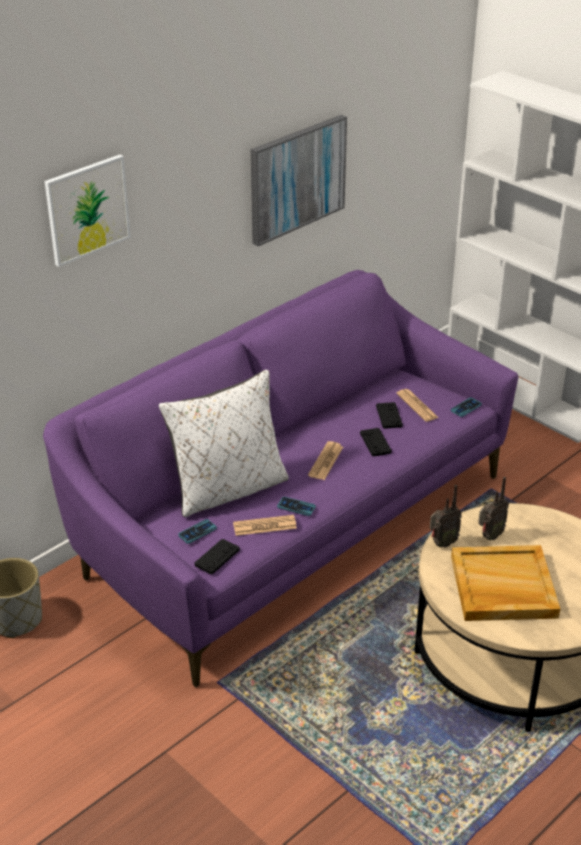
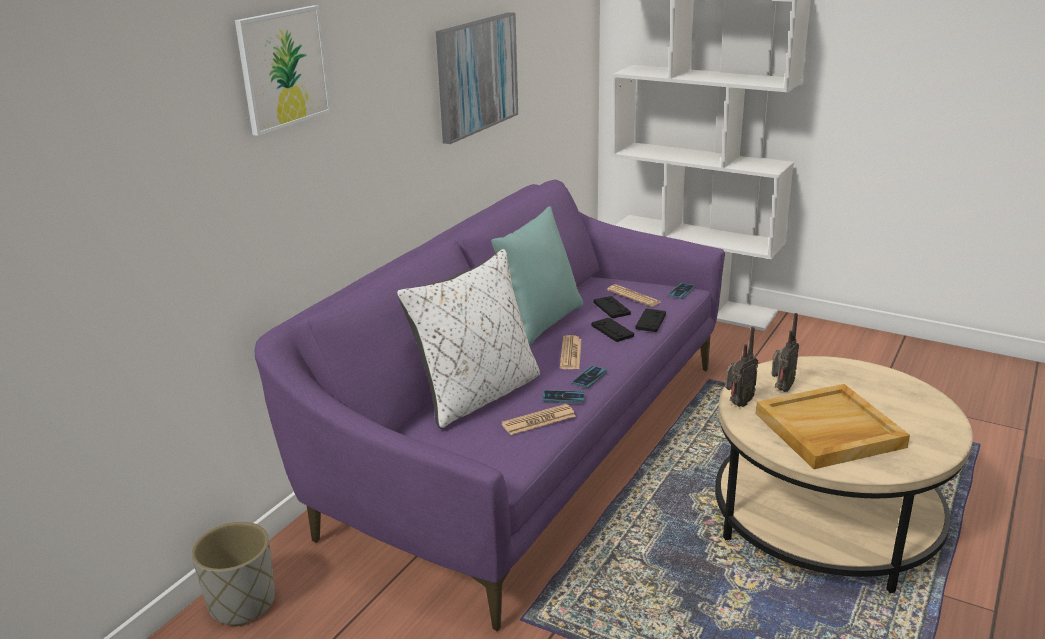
camera: 15 degrees left, 10 degrees down
(197, 532) = (463, 440): phone -> phone (589, 377)
(217, 557) = (500, 460): black game controller -> black game controller (650, 321)
(317, 421) = (540, 323): none -> turquoise pillow

